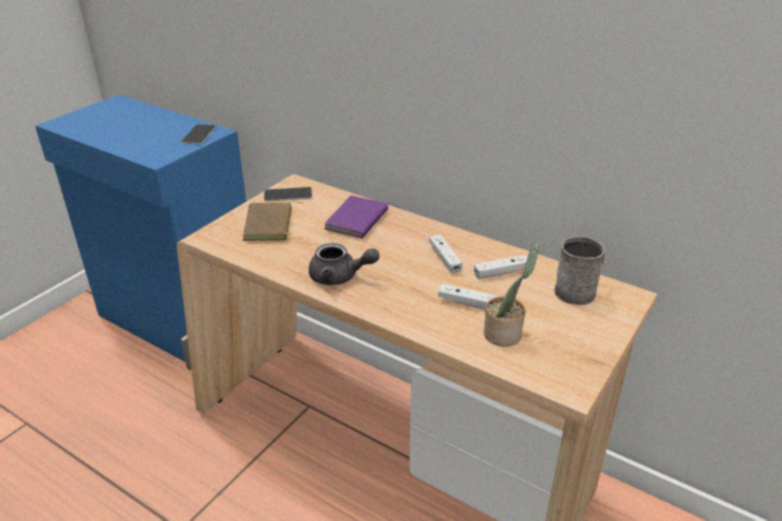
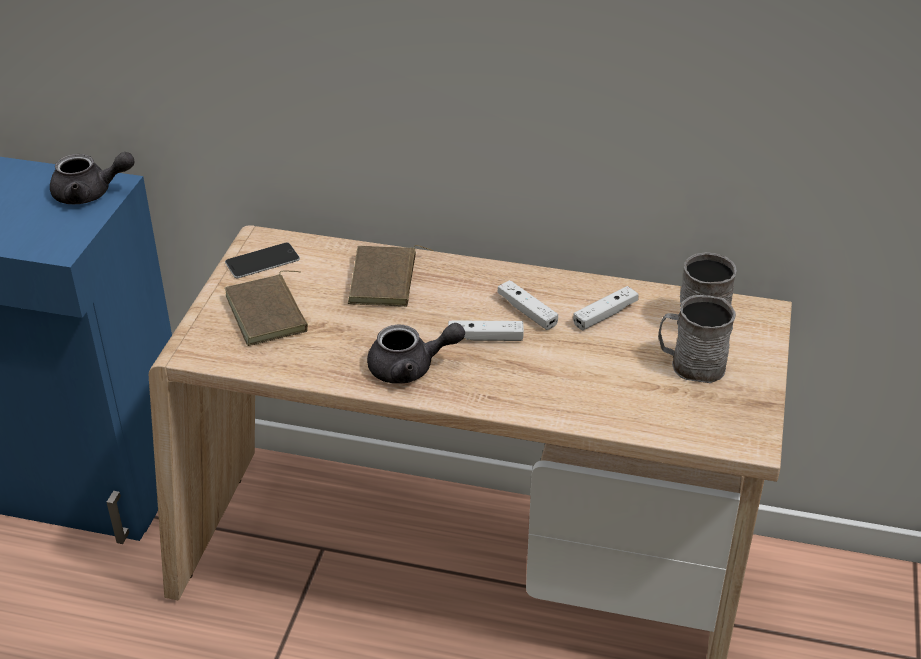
camera: 20 degrees left, 5 degrees up
(199, 134) = (90, 194): phone -> grey teapot
(359, 221) = (386, 281): purple book -> brown book
(468, 303) = (587, 366): white game controller -> white game controller (485, 338)
(505, 334) = (650, 395): potted plant -> none
(549, 319) = (690, 364): none -> grey mug

